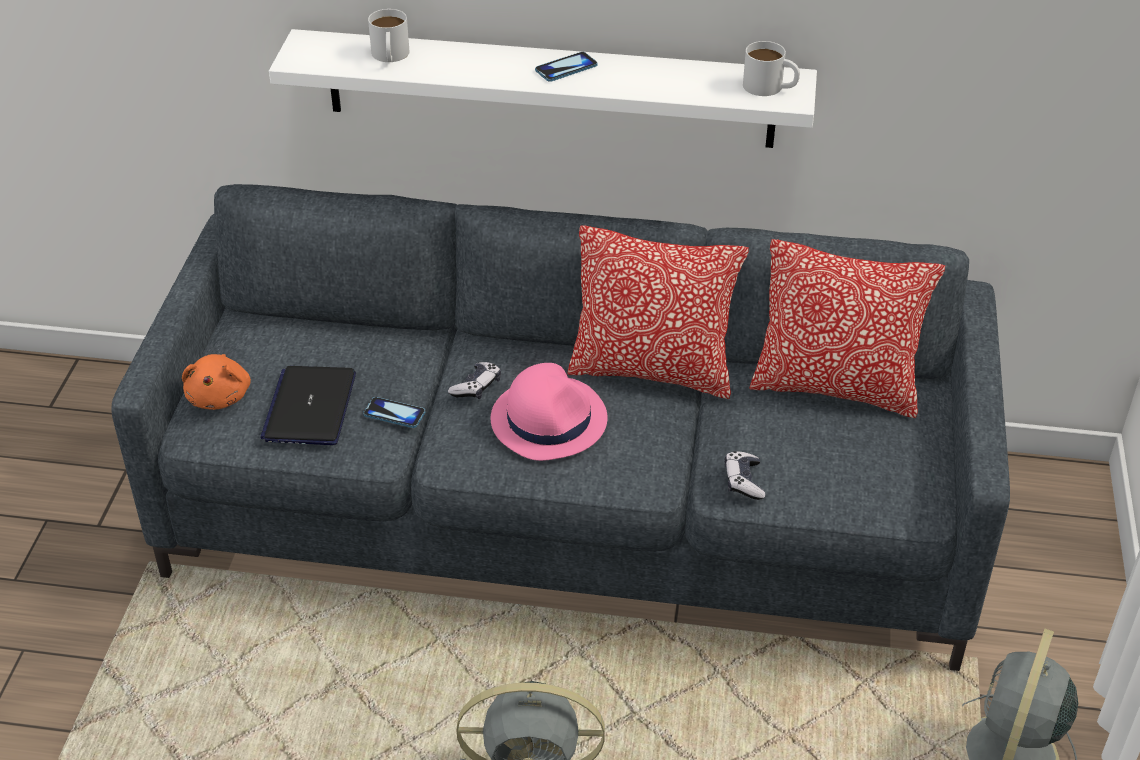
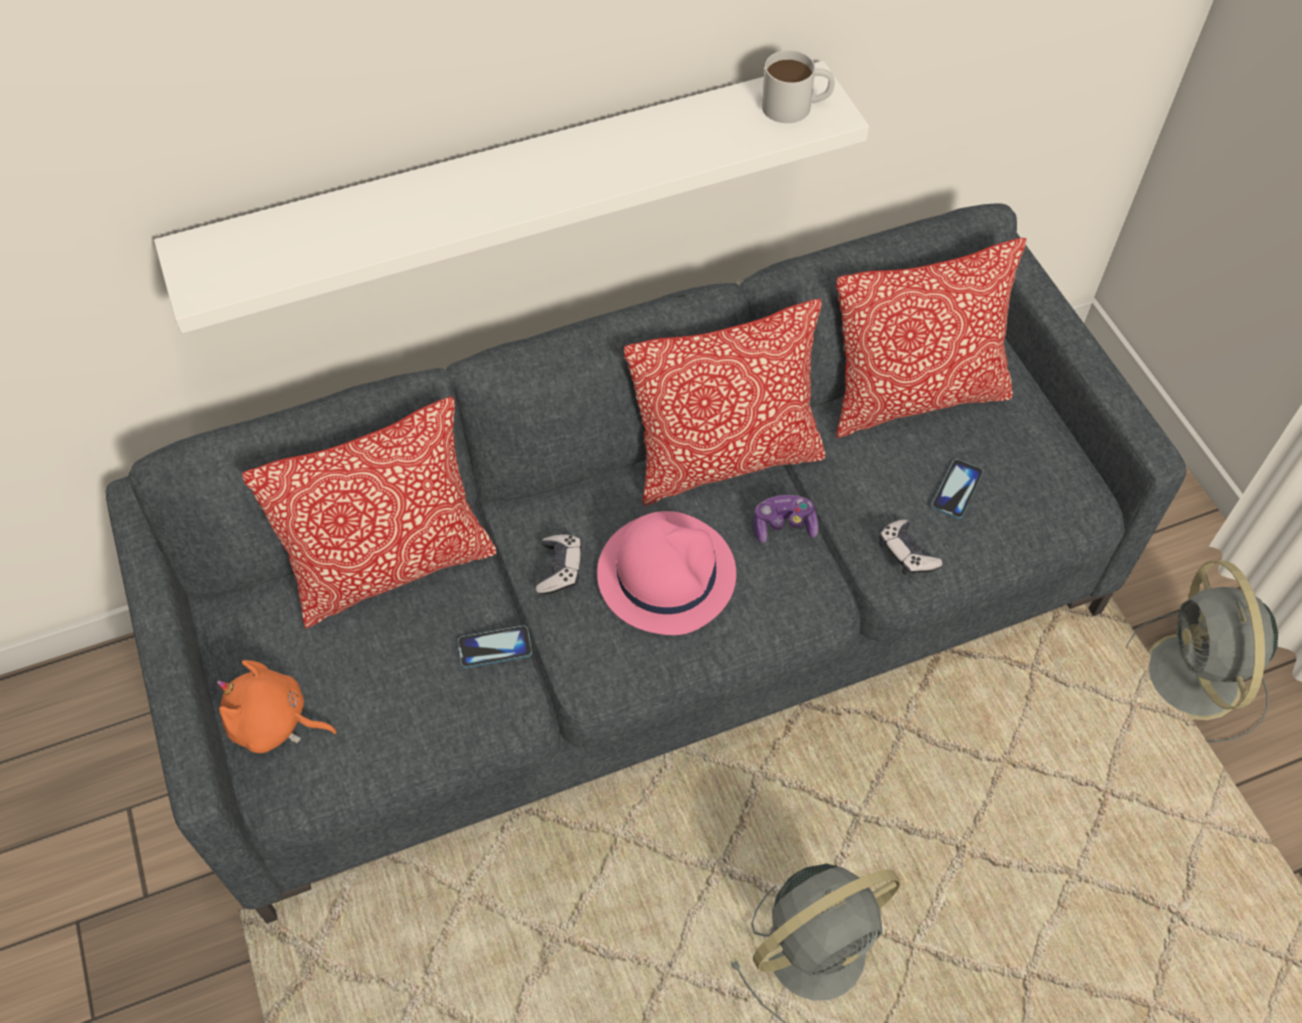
camera: 30 degrees left, 15 degrees up
(220, 396) = (274, 723): orange plush toy -> orange plush toy turned 135 degrees clockwise
(310, 407) = (394, 687): laptop -> none
(364, 341) = (393, 566): none -> pillow
(390, 56) = (320, 234): white mug -> none
(566, 68) = (549, 167): phone -> phone (957, 490)
(661, 426) = (783, 525): none -> game controller

